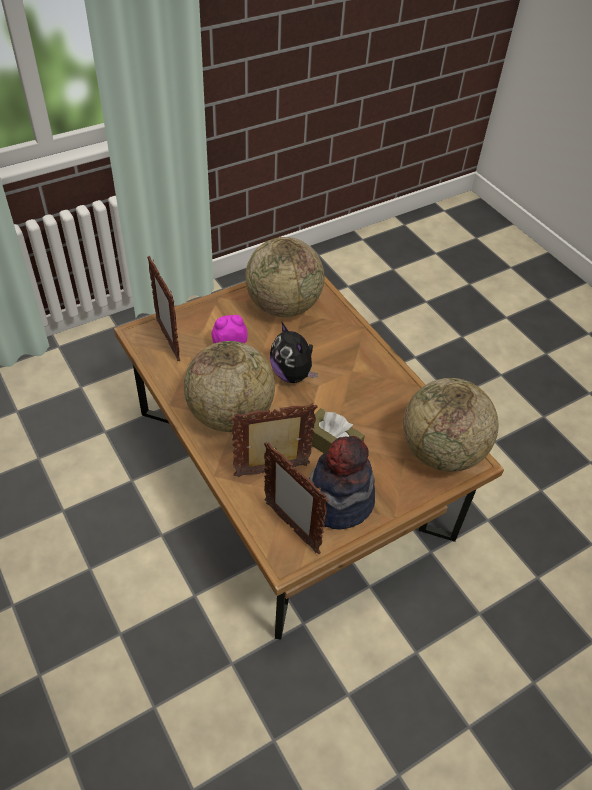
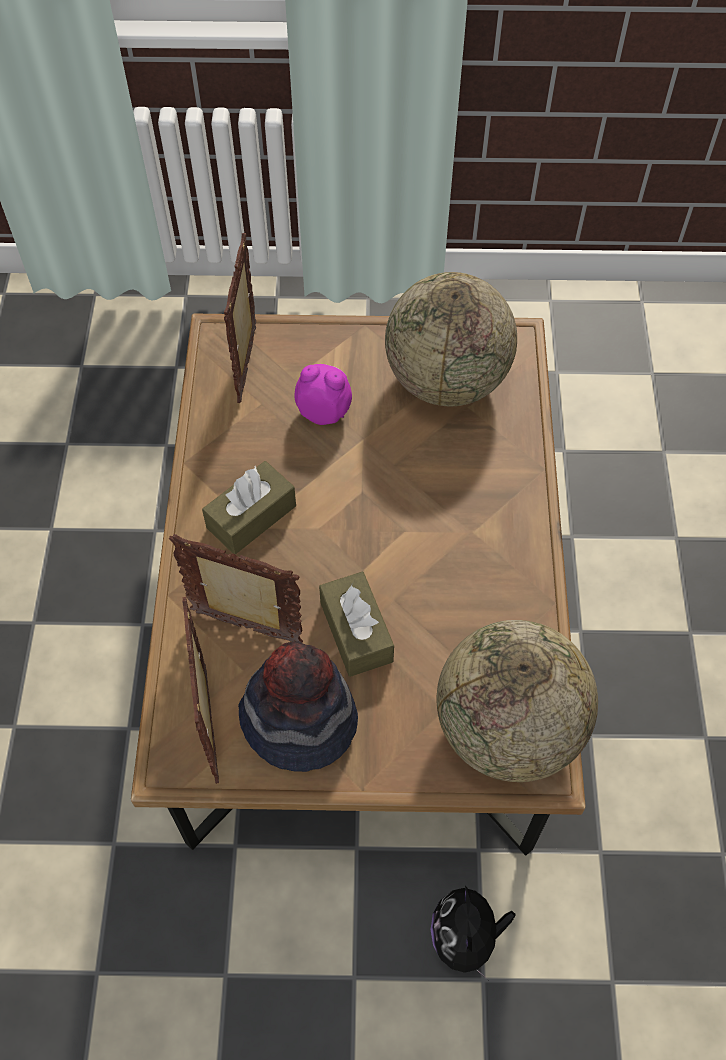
camera: 35 degrees right, 10 degrees up
(230, 415) = (251, 517): globe -> brown tissue box
(292, 374) = (380, 496): plush toy -> plush toy (466, 938)

